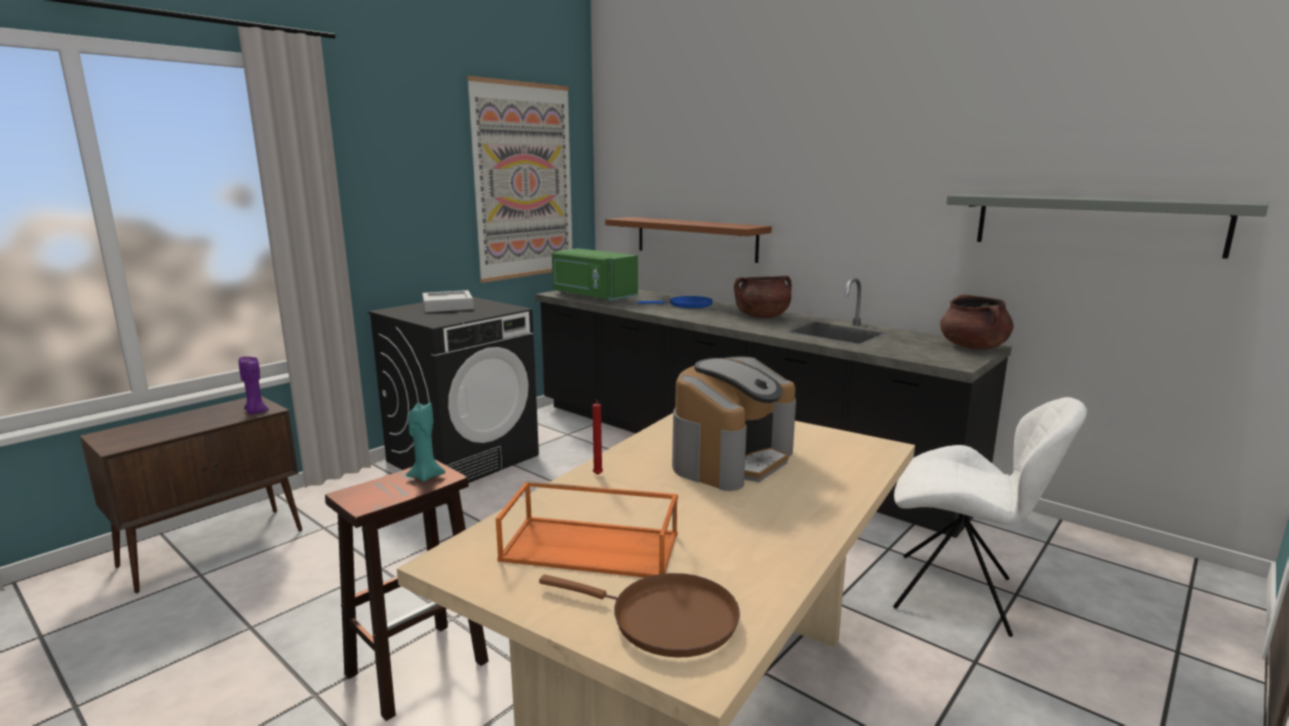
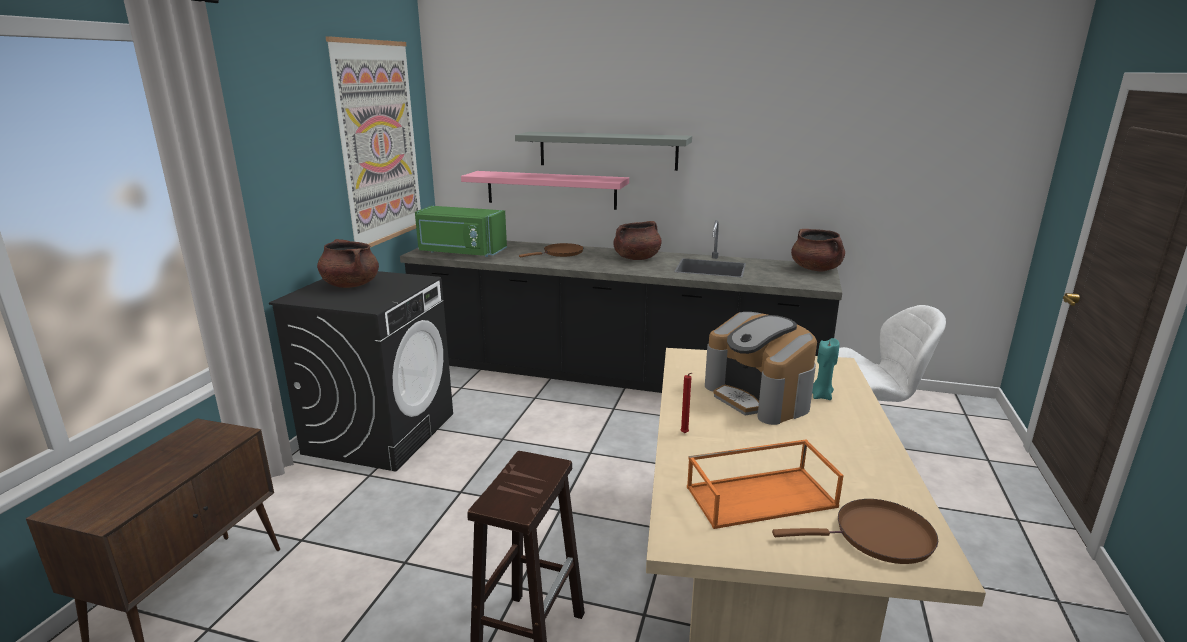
camera: 25 degrees left, 5 degrees up
(255, 412) = (225, 439): purple candle -> none
(426, 476) = (535, 469): turquoise candle -> turquoise candle (821, 396)
(448, 306) = (350, 285): grey tray -> brown cooking pot
(687, 305) = (561, 253): blue frying pan -> brown frying pan
(695, 238) = (551, 190): brown shelf -> pink shelf
(731, 459) = (758, 396): coffee machine -> coffee machine turned 135 degrees clockwise
(1095, 223) = (892, 171): grey shelf -> grey shelf (607, 150)

